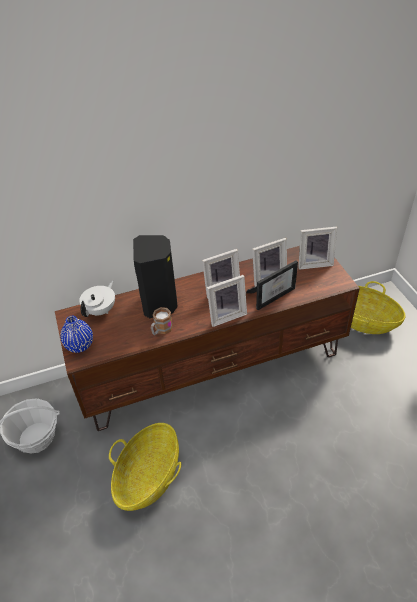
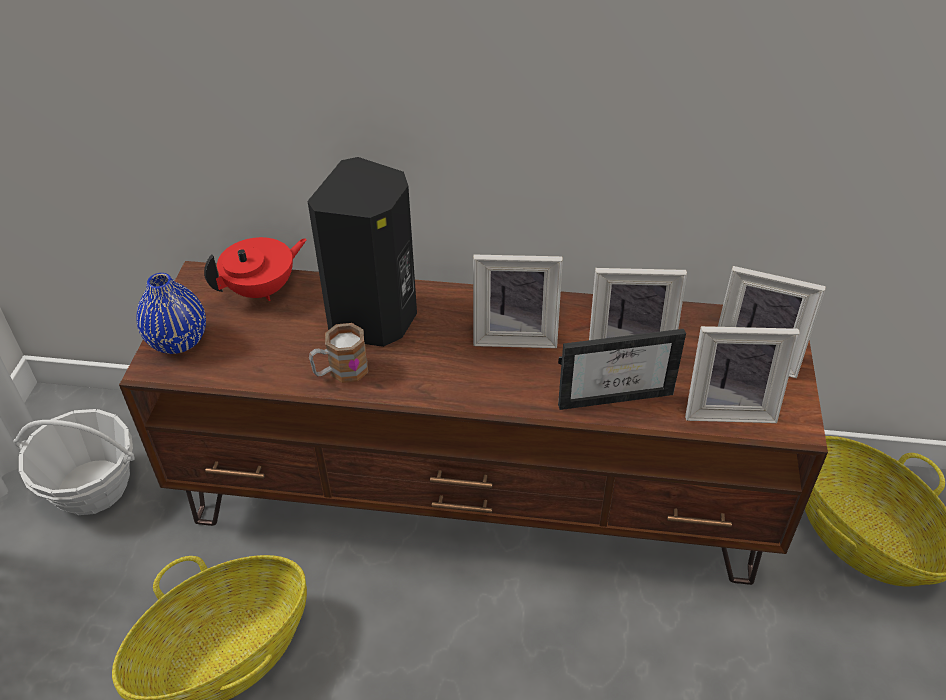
camera: 25 degrees right, 0 degrees up
(101, 310) = (262, 290): white teapot -> red teapot
(226, 315) = (487, 393): picture frame -> picture frame (728, 407)

